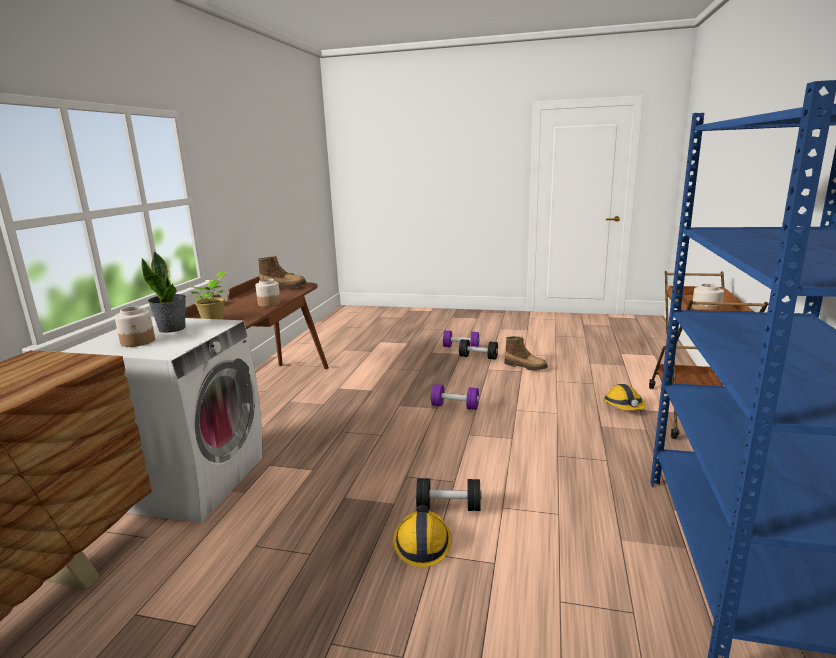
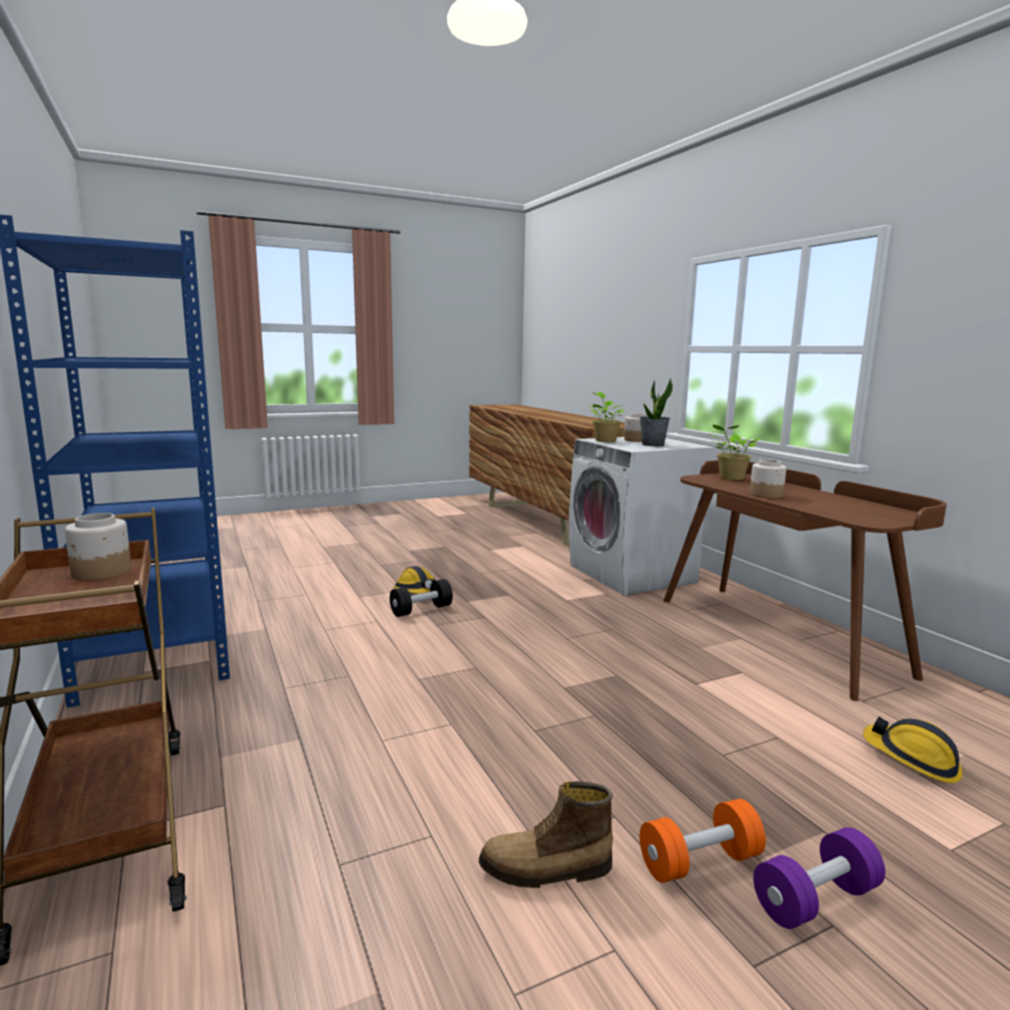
camera: 140 degrees right, 5 degrees down
(169, 347) = (604, 440): none -> potted plant
(284, 287) = (870, 513): boot -> none
(455, 406) = (544, 698): purple dumbbell -> none
(478, 357) = (699, 862): black dumbbell -> orange dumbbell
(624, 406) = (258, 803): hard hat -> hard hat (912, 760)

